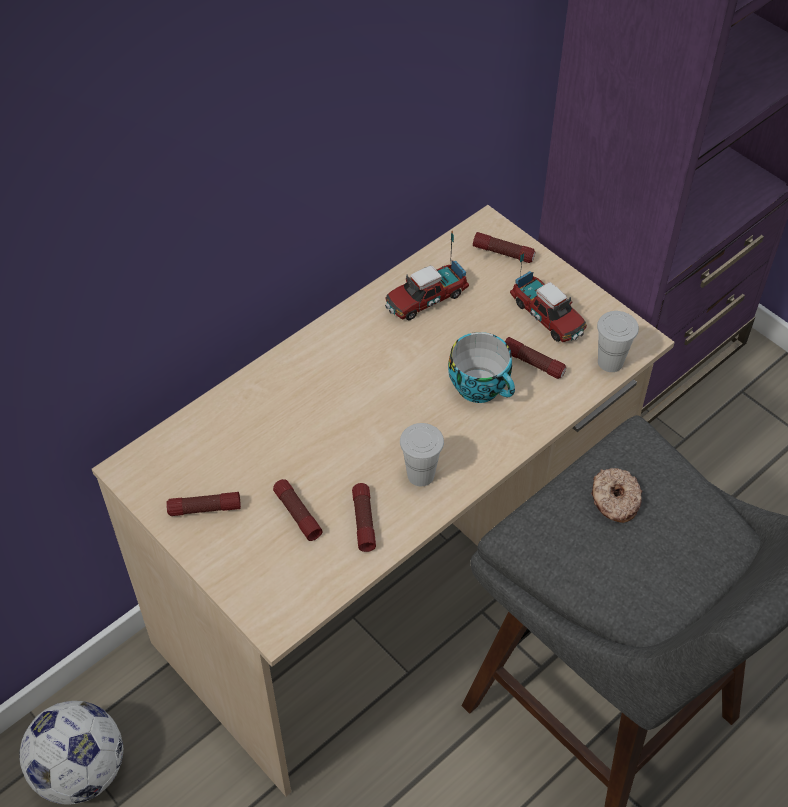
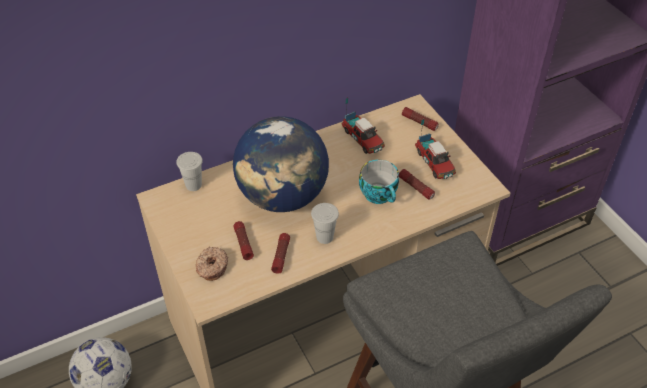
camera: 15 degrees right, 5 degrees down
(204, 509) = (191, 229): flashlight -> none
(332, 422) = (283, 197): none -> globe
(425, 299) = (363, 139): toy truck -> toy truck turned 105 degrees counterclockwise
(610, 362) = (465, 196): white cup -> white cup (193, 185)
(614, 500) = (438, 276): donut -> donut (212, 267)

